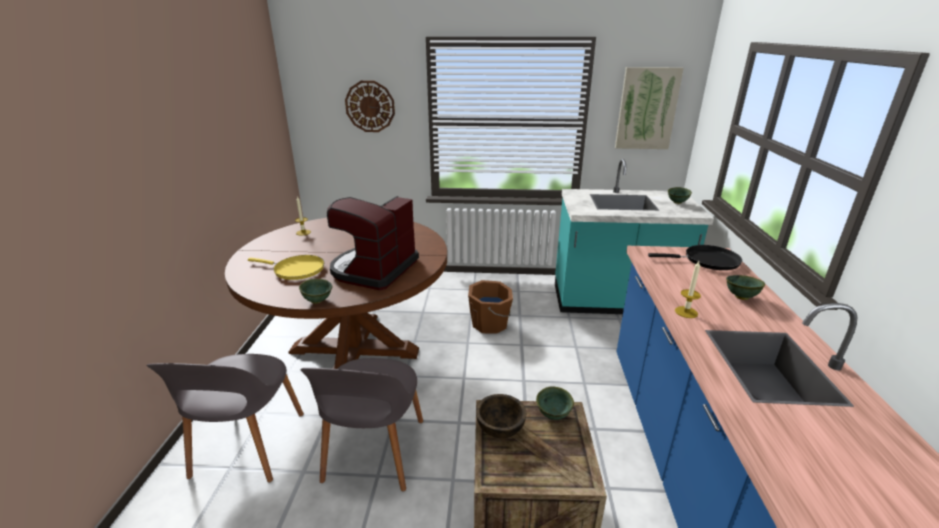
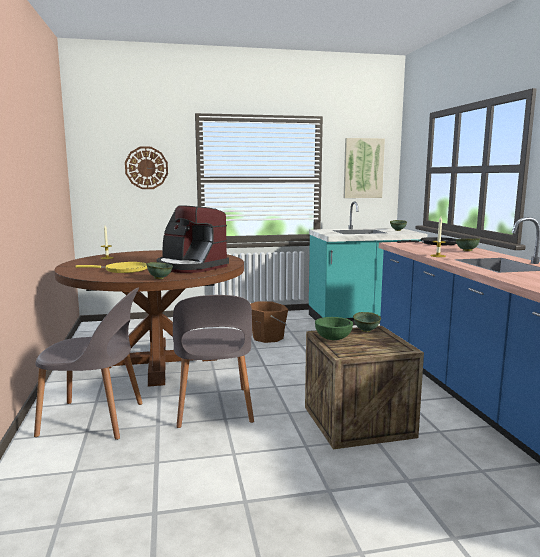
camera: 15 degrees left, 15 degrees down
(248, 447) = (95, 419): grey chair -> grey chair turned 75 degrees counterclockwise
(374, 269) = (190, 267): coffee machine -> coffee machine turned 60 degrees counterclockwise
(500, 428) = (333, 338): brown bowl -> green bowl

